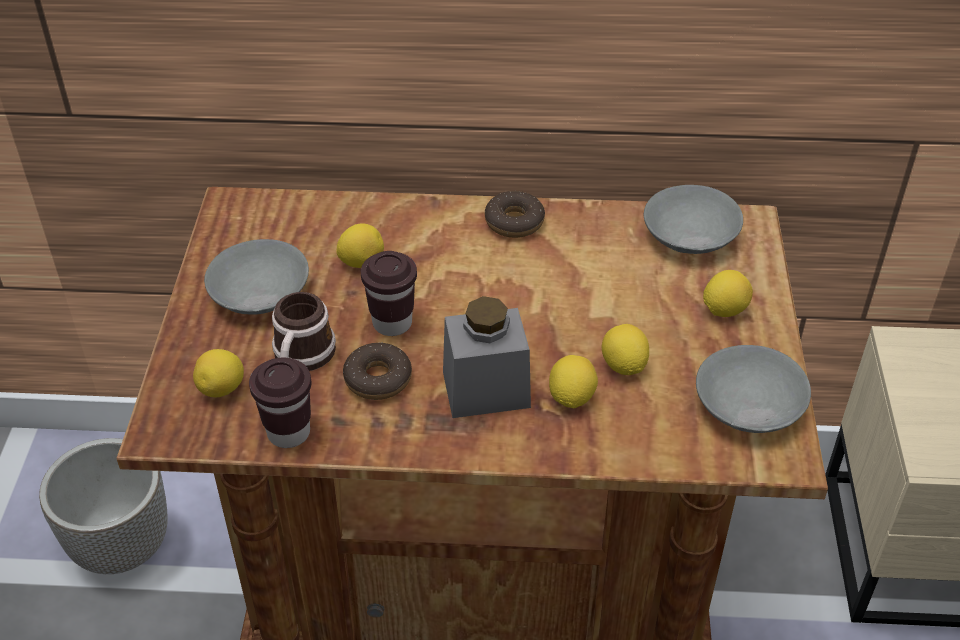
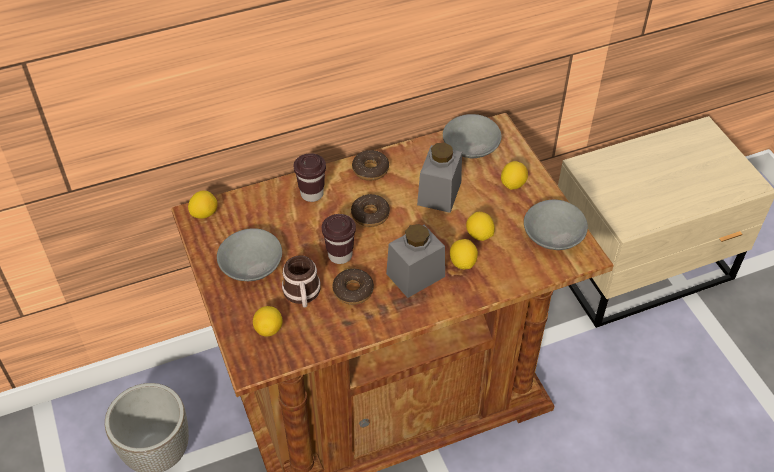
camera: 25 degrees left, 5 degrees up
(288, 432) = (324, 339): brown cup -> brown cup (312, 194)
(361, 262) = (298, 224): lemon -> lemon (204, 213)
(473, 282) = (370, 214): none -> donut
(597, 286) = (439, 193): none -> grey jar

